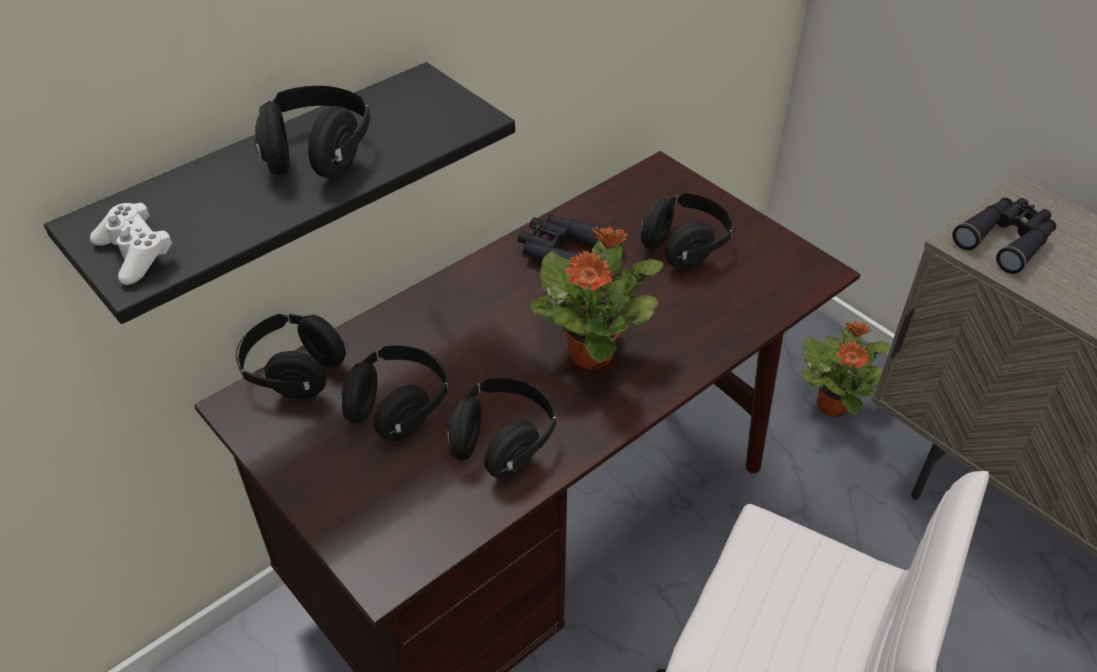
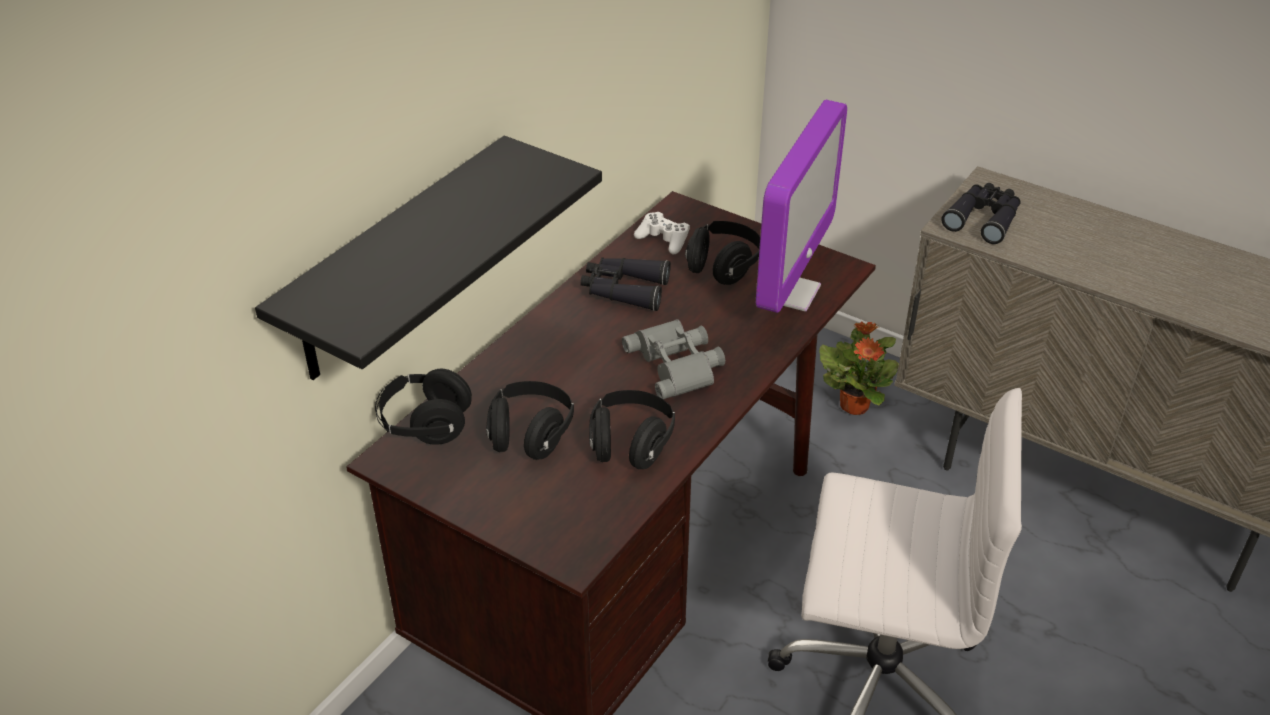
camera: 15 degrees left, 5 degrees down
(136, 253) = (350, 315): white game controller -> white game controller (663, 239)
(317, 155) = (454, 220): black headphones -> none
(592, 353) = (677, 364): potted plant -> grey binoculars
(747, 289) = (788, 292): none -> monitor

